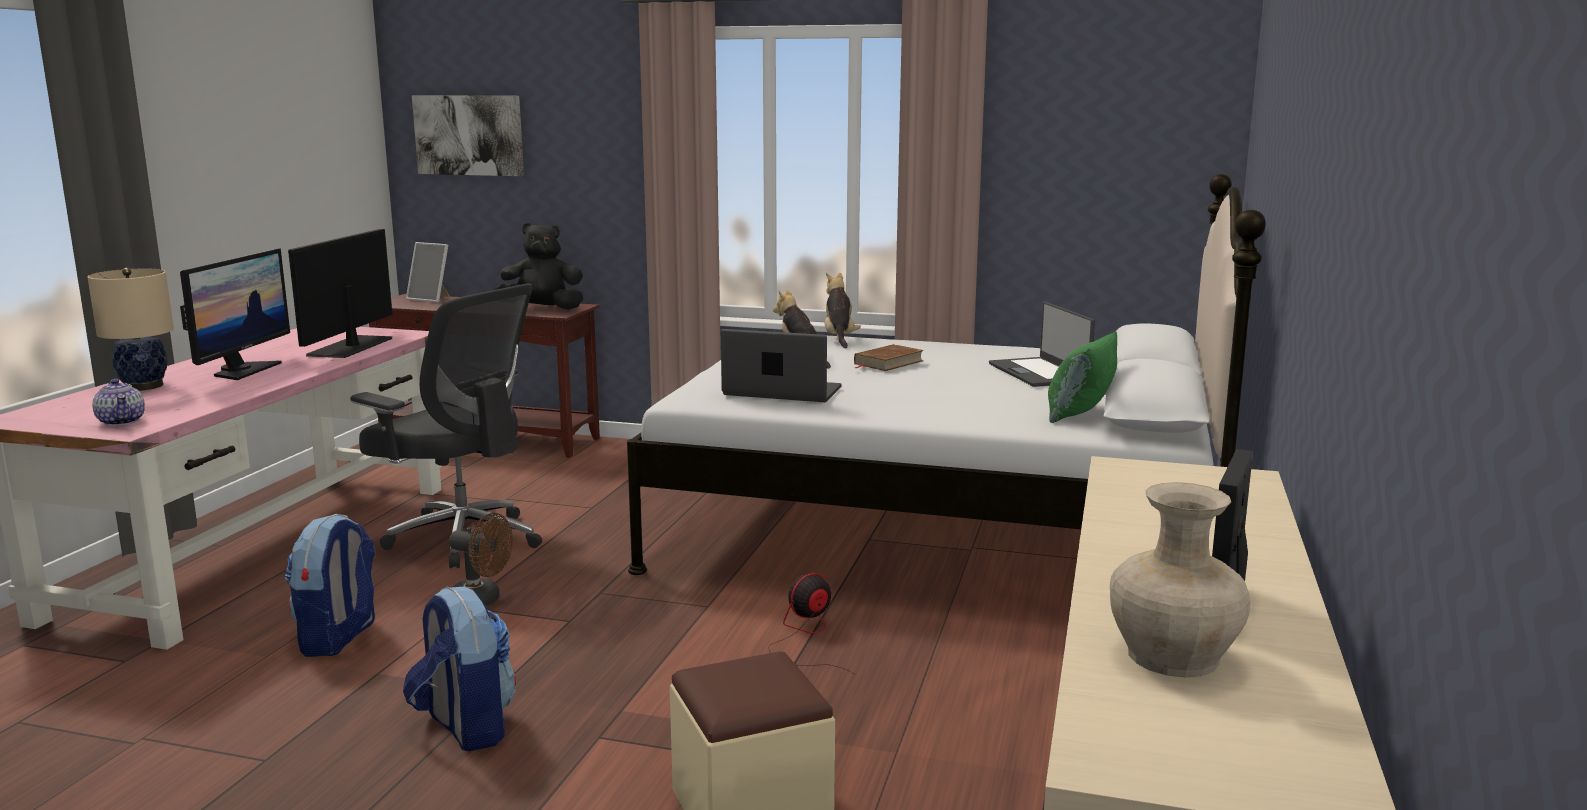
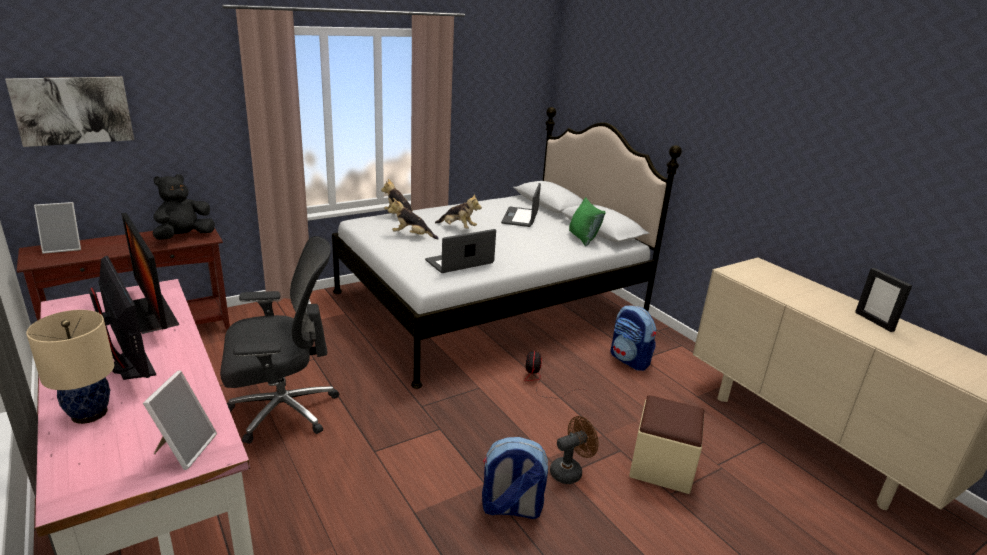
camera: 50 degrees left, 10 degrees up
(122, 421) = (184, 448): teapot -> picture frame
(339, 638) = (350, 509): backpack -> backpack (630, 360)
(482, 600) = (376, 442): brown fan -> brown fan (570, 471)
(888, 362) = (458, 228): brown book -> plush toy
(1039, 373) = (521, 217): laptop -> laptop turned 75 degrees clockwise
(1171, 657) = (909, 346): beige vase -> none

